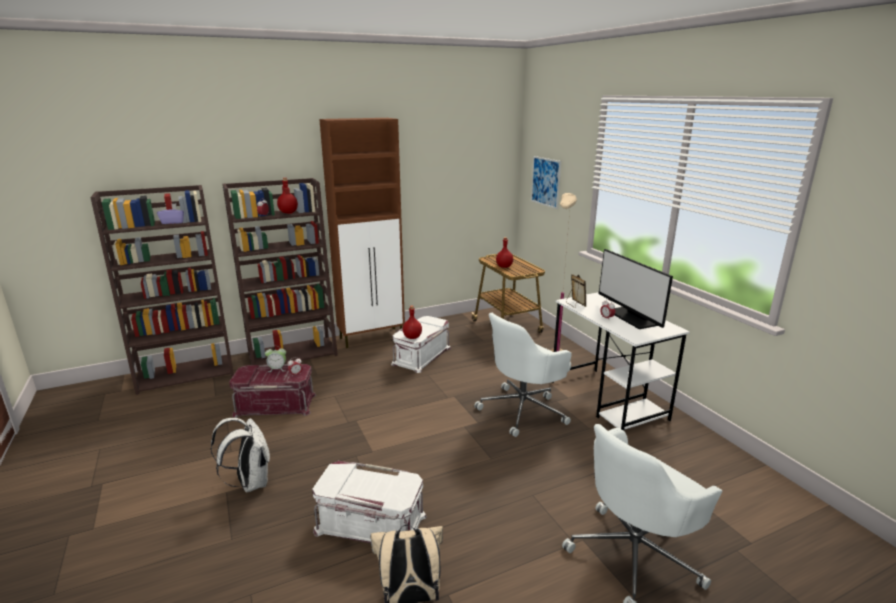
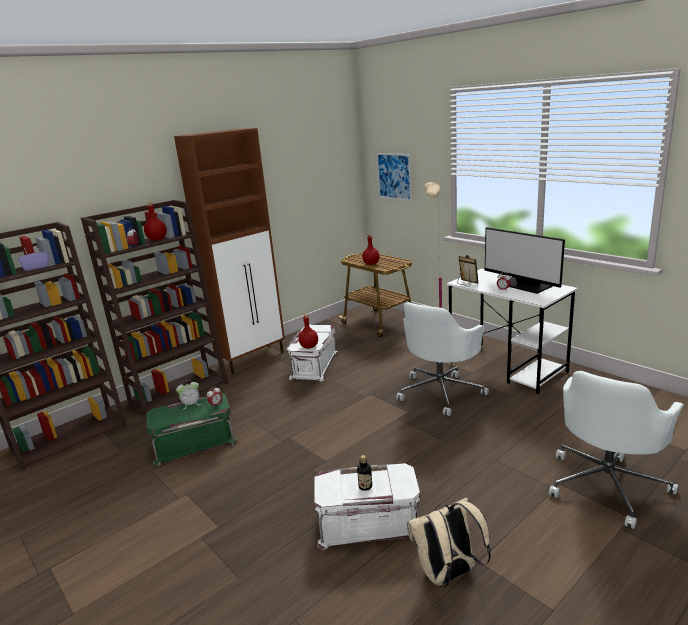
camera: 15 degrees left, 0 degrees up
(250, 482) = (220, 521): white backpack -> none
(276, 404) = (194, 442): red storage box -> green storage box
(367, 486) = (365, 486): none -> bottle

